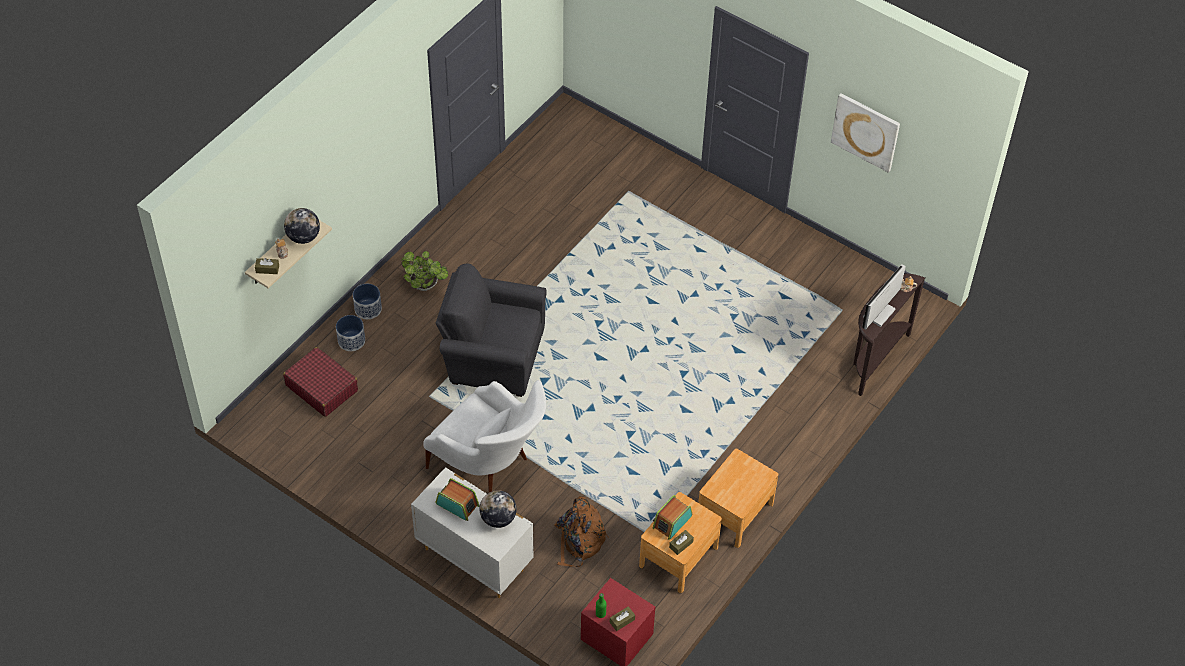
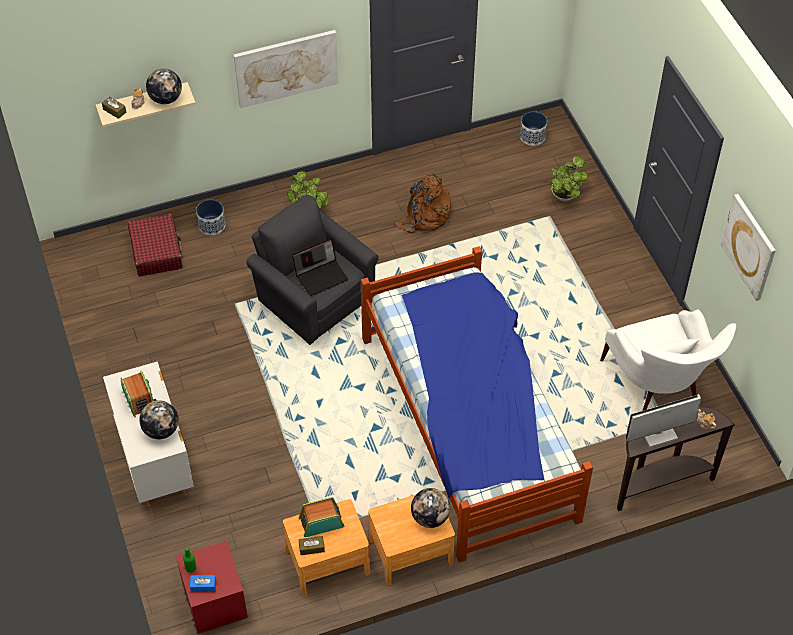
camera: 35 degrees right, 0 degrees up
(368, 309) = (247, 206): planter -> planter (532, 137)
(376, 161) = (286, 68): none -> picture
(491, 465) = (235, 389): white armchair -> white armchair (660, 388)
(506, 330) = (321, 276): none -> laptop
(579, 541) = (254, 497): brown backpack -> brown backpack (425, 216)
(622, 621) = (203, 586): brown tissue box -> blue tissue box
(626, 167) = (565, 195): none -> potted plant
(700, 392) = (469, 426): none -> bed
(750, 471) = (430, 517): none -> globe

